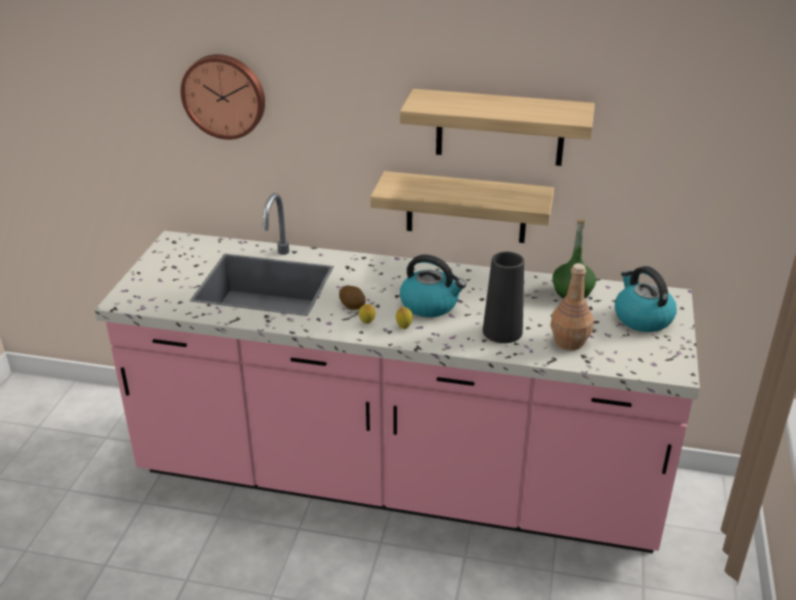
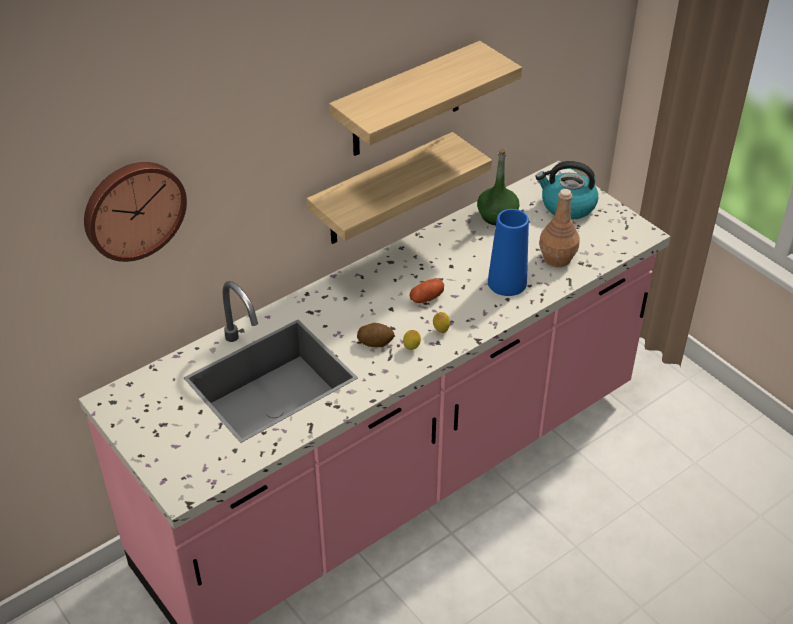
camera: 50 degrees left, 10 degrees up
(430, 304) = (426, 298): kettle -> potato
(502, 331) = (507, 283): black vase -> blue vase

